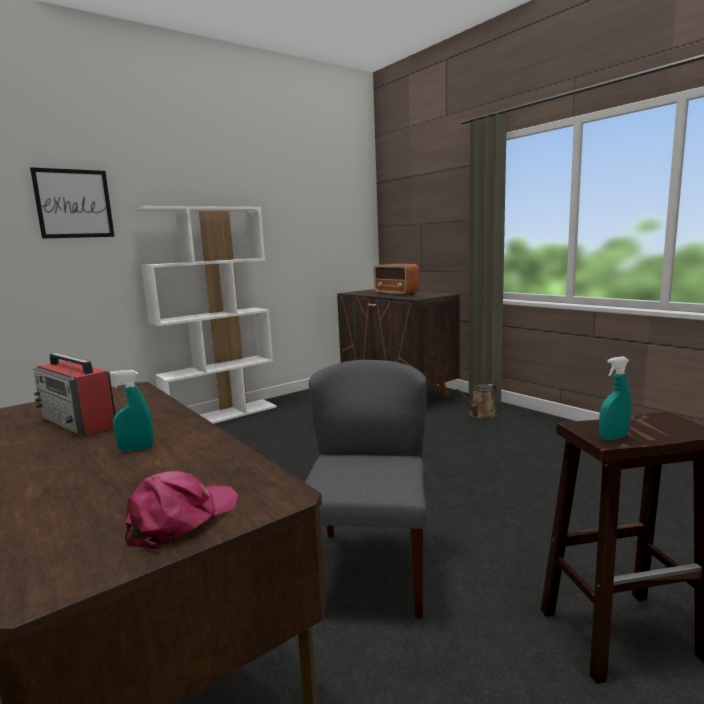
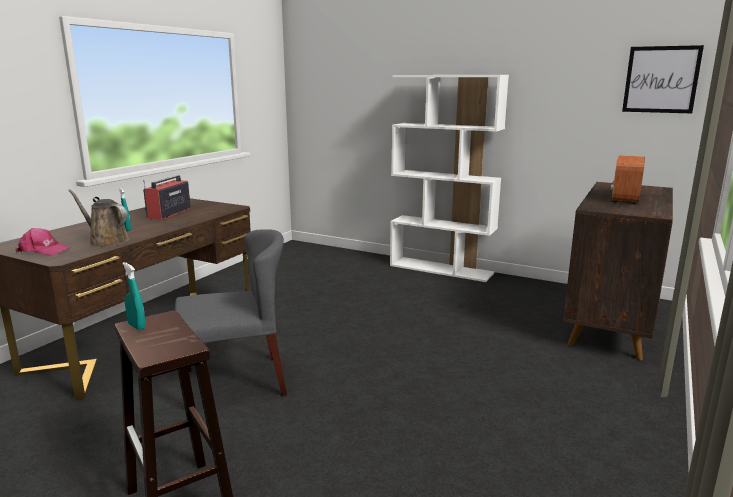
camera: 65 degrees right, 5 degrees up
(74, 204) = (368, 71): picture -> picture (661, 79)
(480, 415) = (606, 389): brown watering can -> brown watering can (106, 241)

